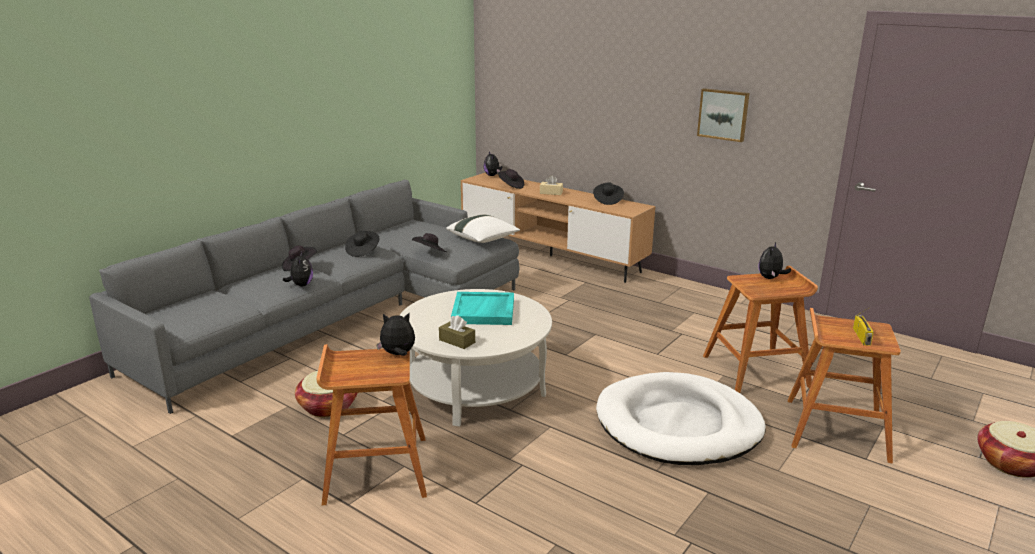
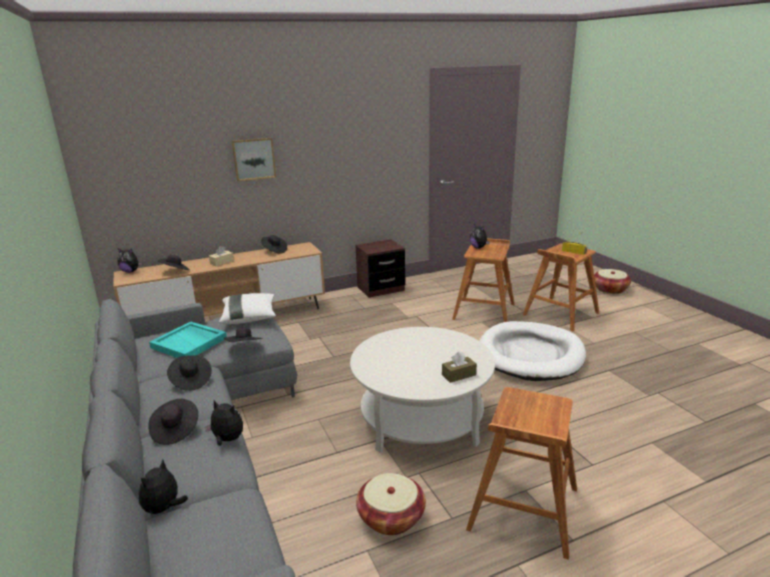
camera: 60 degrees left, 0 degrees up
(398, 354) = (517, 394): plush toy -> plush toy (164, 508)
(484, 311) = (411, 351): turquoise tray -> turquoise tray (189, 343)
(720, 298) = (381, 289): none -> brown nightstand
(723, 114) = (349, 155): picture -> picture (253, 159)

